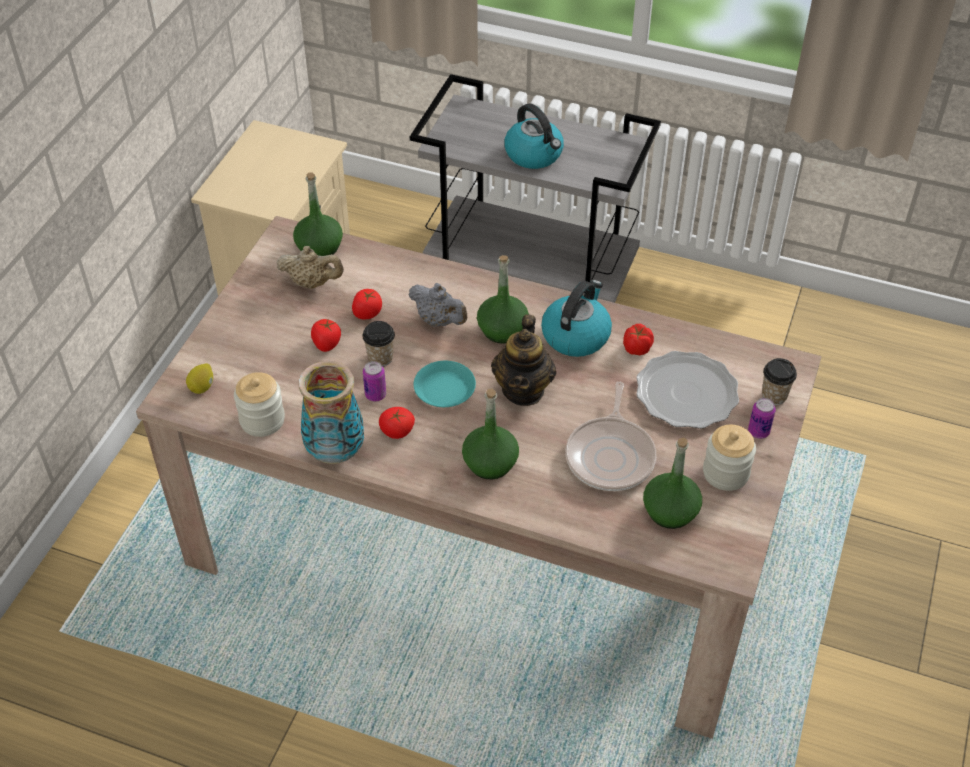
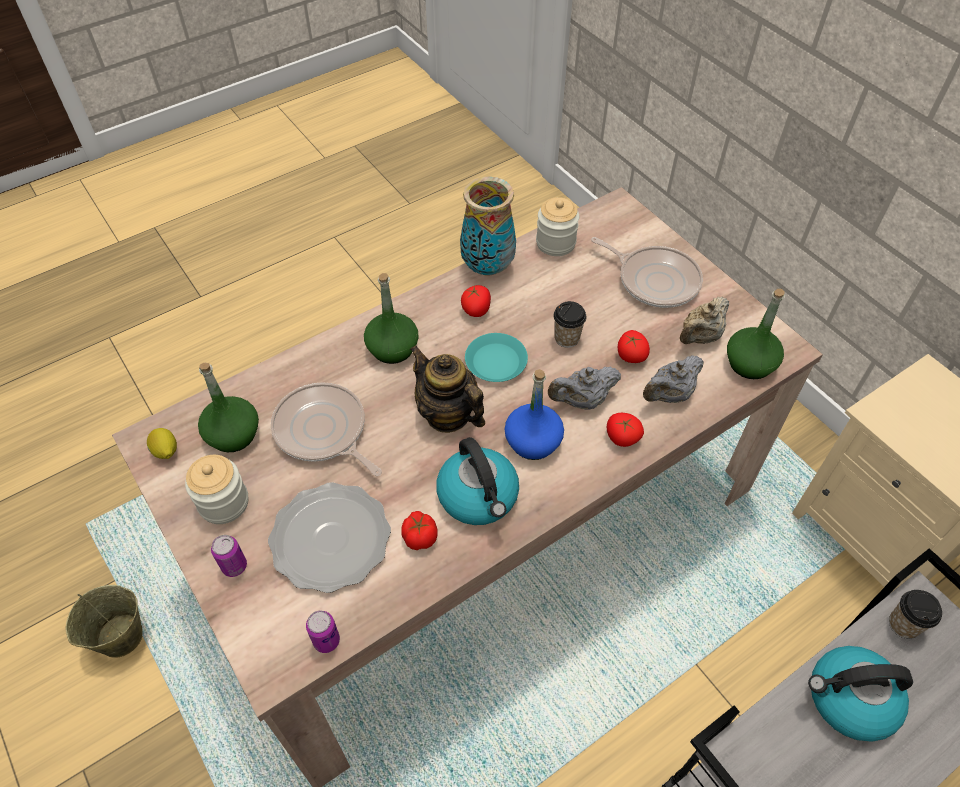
camera: 125 degrees right, 5 degrees up
(202, 387) = (618, 225): lemon -> lemon (166, 451)
(262, 334) = (655, 280): none -> frying pan
(326, 344) = (611, 312): tomato -> tomato (621, 438)
(375, 395) = (527, 316): can -> can (326, 640)
(390, 277) = (669, 395): none -> grey teapot
(502, 330) = (533, 442): green bottle -> blue bottle
(774, 396) = (256, 617): cup -> cup (903, 624)
(821, 740) = (119, 636): none -> beige bucket

